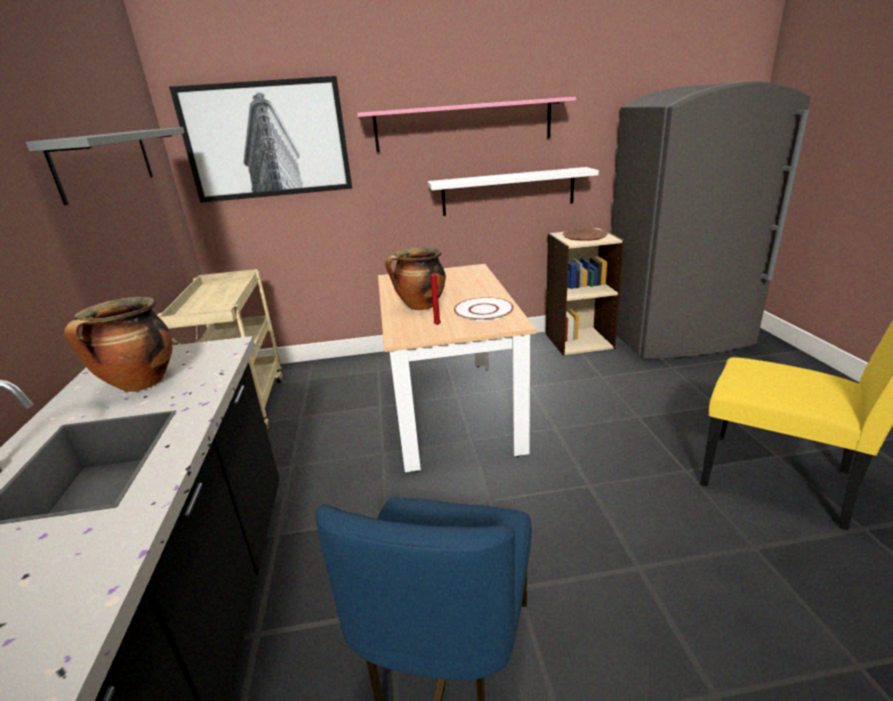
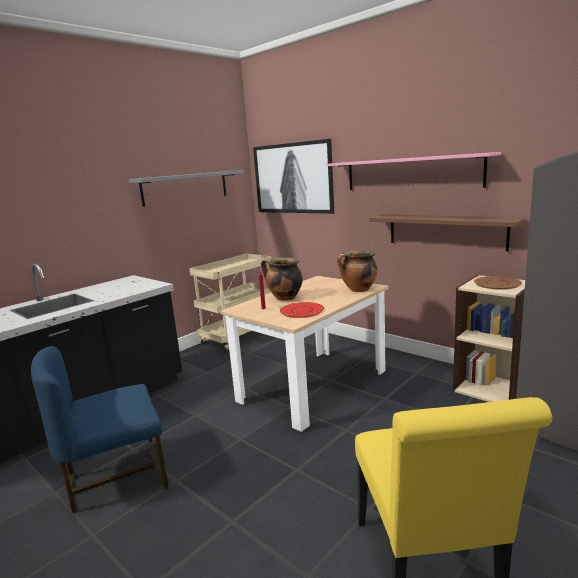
camera: 50 degrees right, 10 degrees down
(140, 384) = (111, 289): cooking pot -> cooking pot (358, 290)
(483, 310) = (302, 311): white plate -> red plate
(508, 191) = (445, 231): white shelf -> brown shelf

